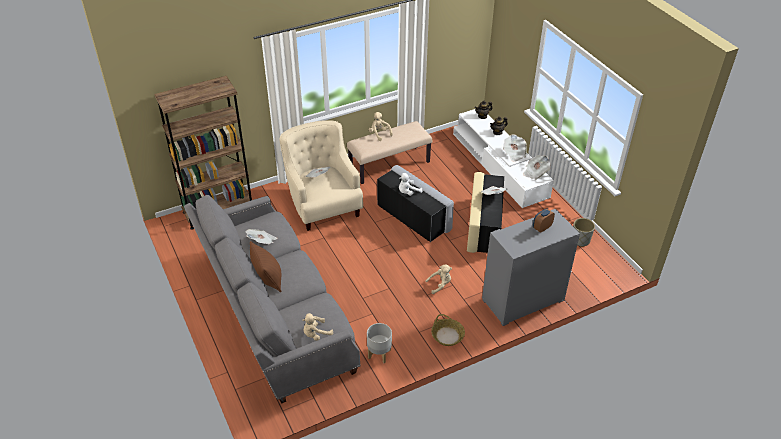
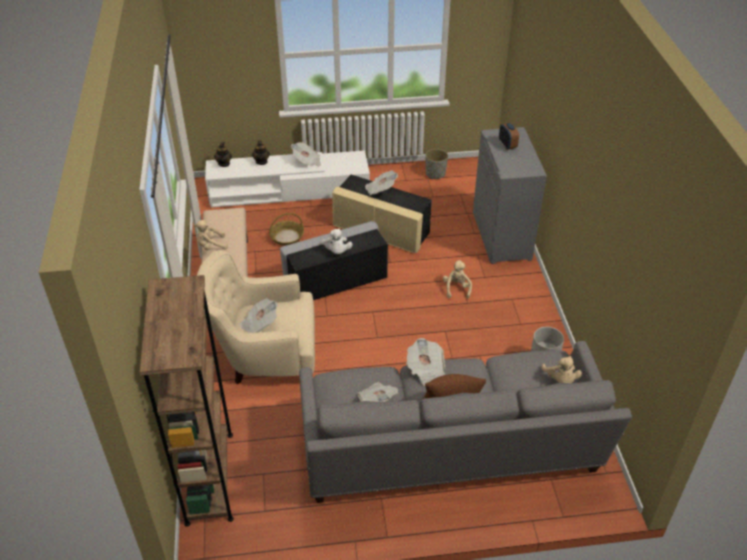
camera: 70 degrees left, 0 degrees up
(447, 336) = (533, 303): basket -> basket (287, 237)
(535, 172) = (345, 158): newspaper -> newspaper (425, 369)

